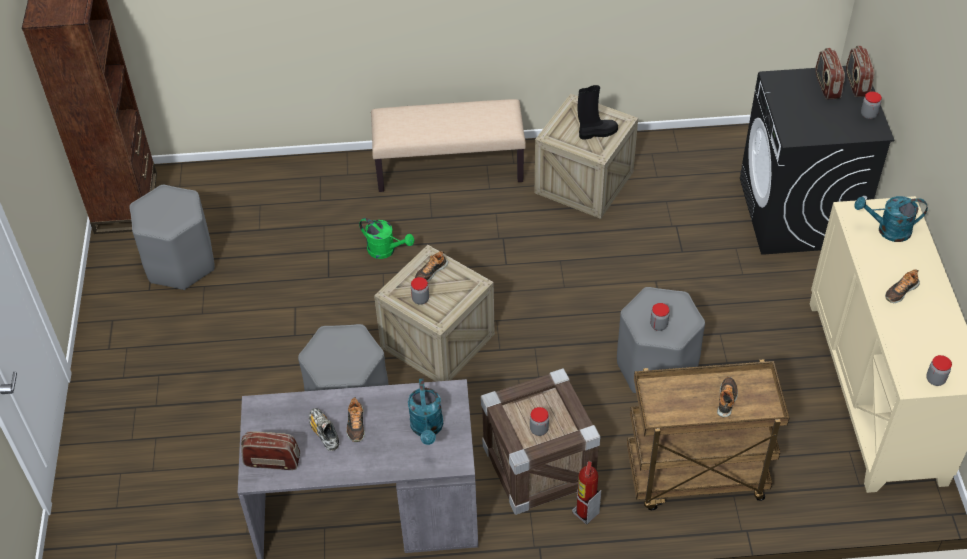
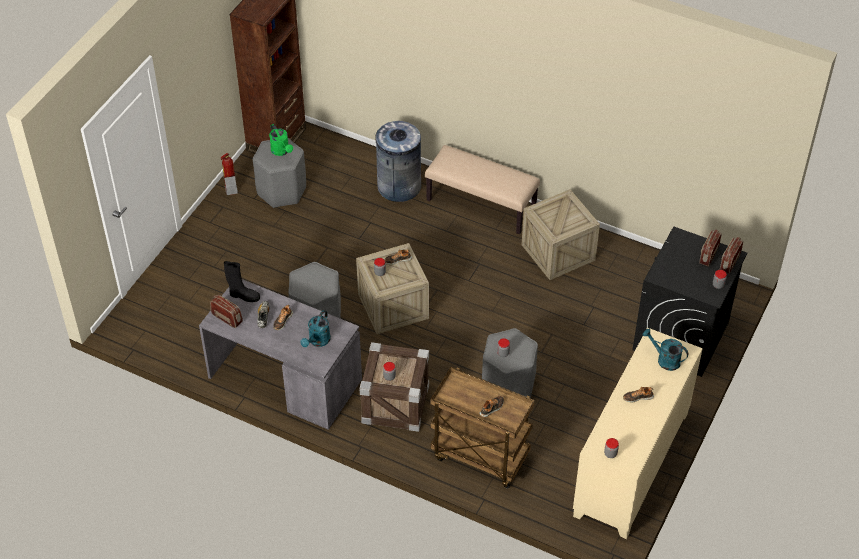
camera: 30 degrees right, 0 degrees up
(331, 191) = (399, 186): none -> grey trash can
(386, 250) = (404, 238): green watering can -> green watering can (282, 151)
(585, 513) = (400, 442): fire extinguisher -> fire extinguisher (231, 190)
(596, 133) = (565, 221): black boot -> black boot (243, 296)

